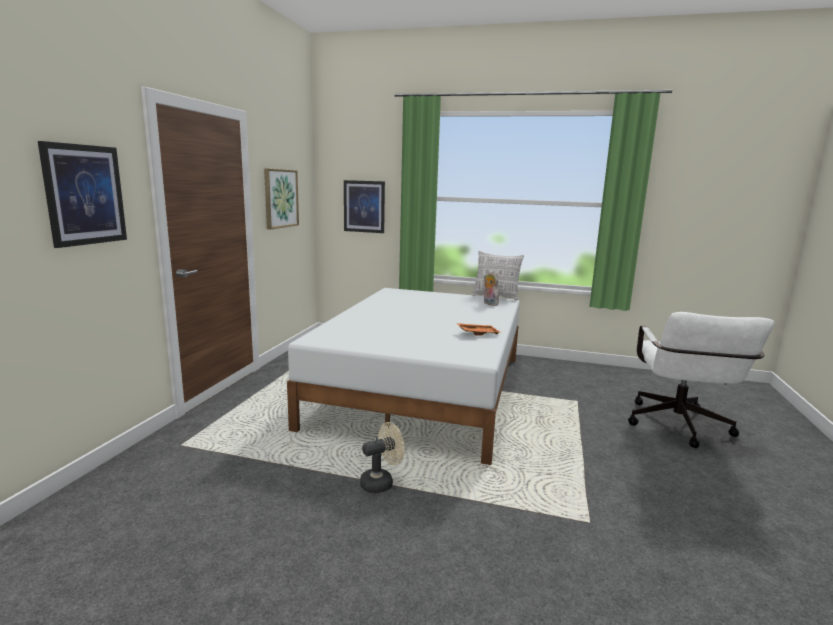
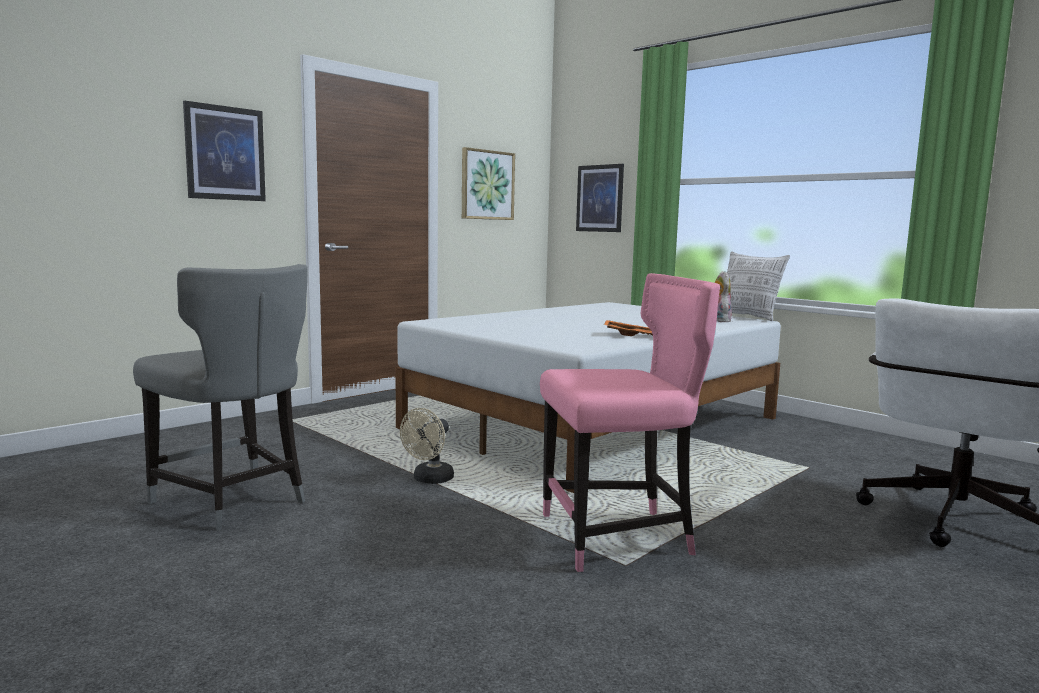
camera: 30 degrees right, 5 degrees down
(251, 566) = (233, 502): none -> grey chair
(381, 482) = (429, 480): beige fan -> beige fan turned 120 degrees clockwise
(558, 497) = (620, 537): none -> pink chair

